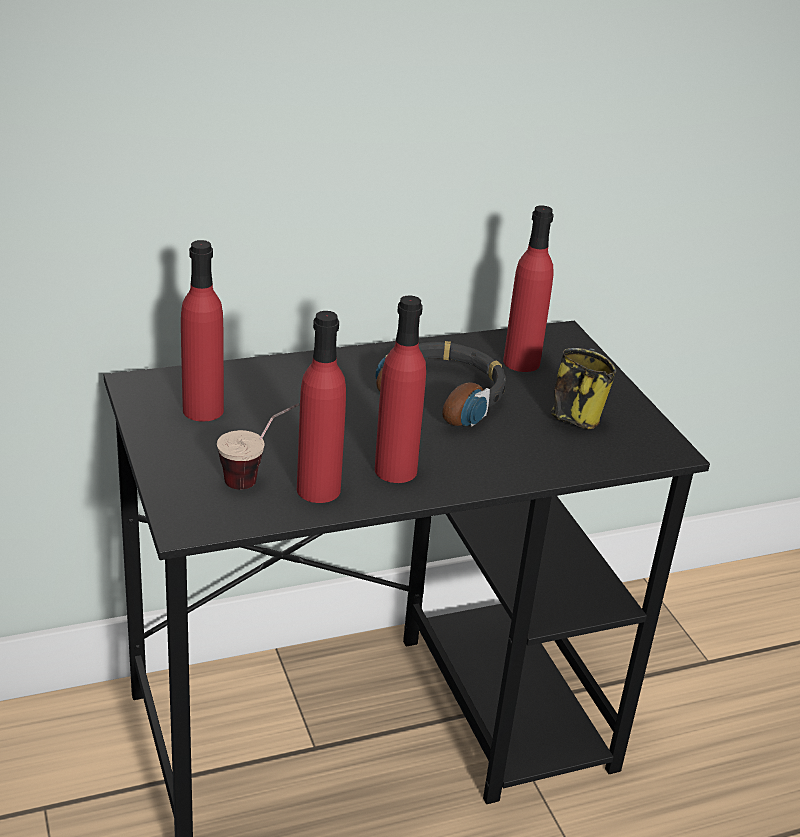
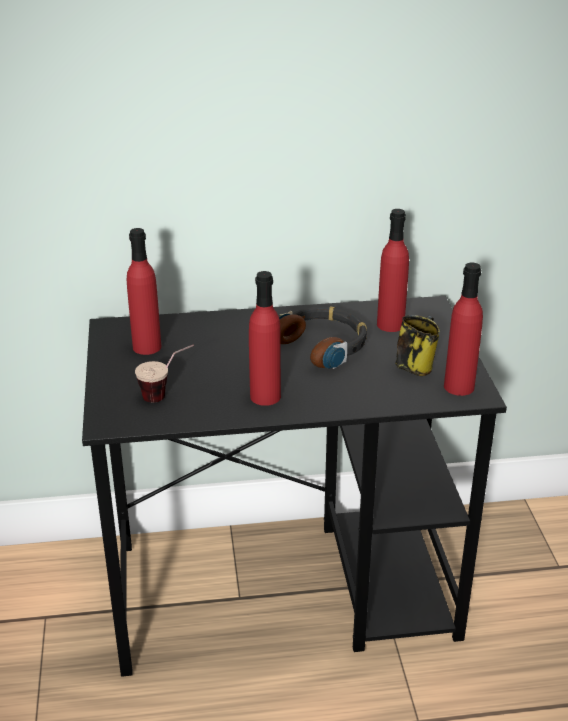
camera: 15 degrees right, 0 degrees up
(318, 489) = (205, 406): red bottle -> red bottle (459, 387)

